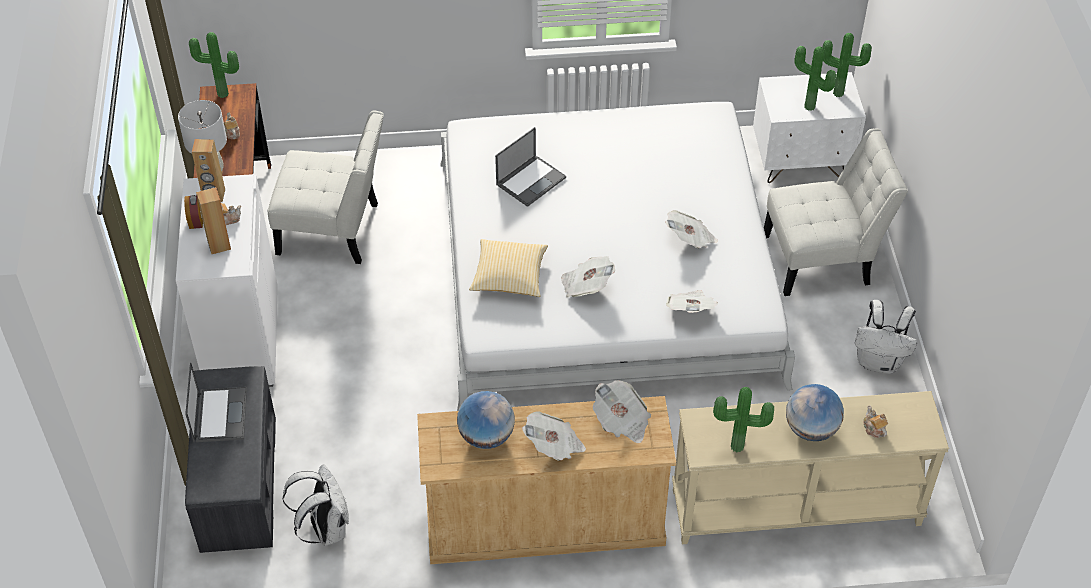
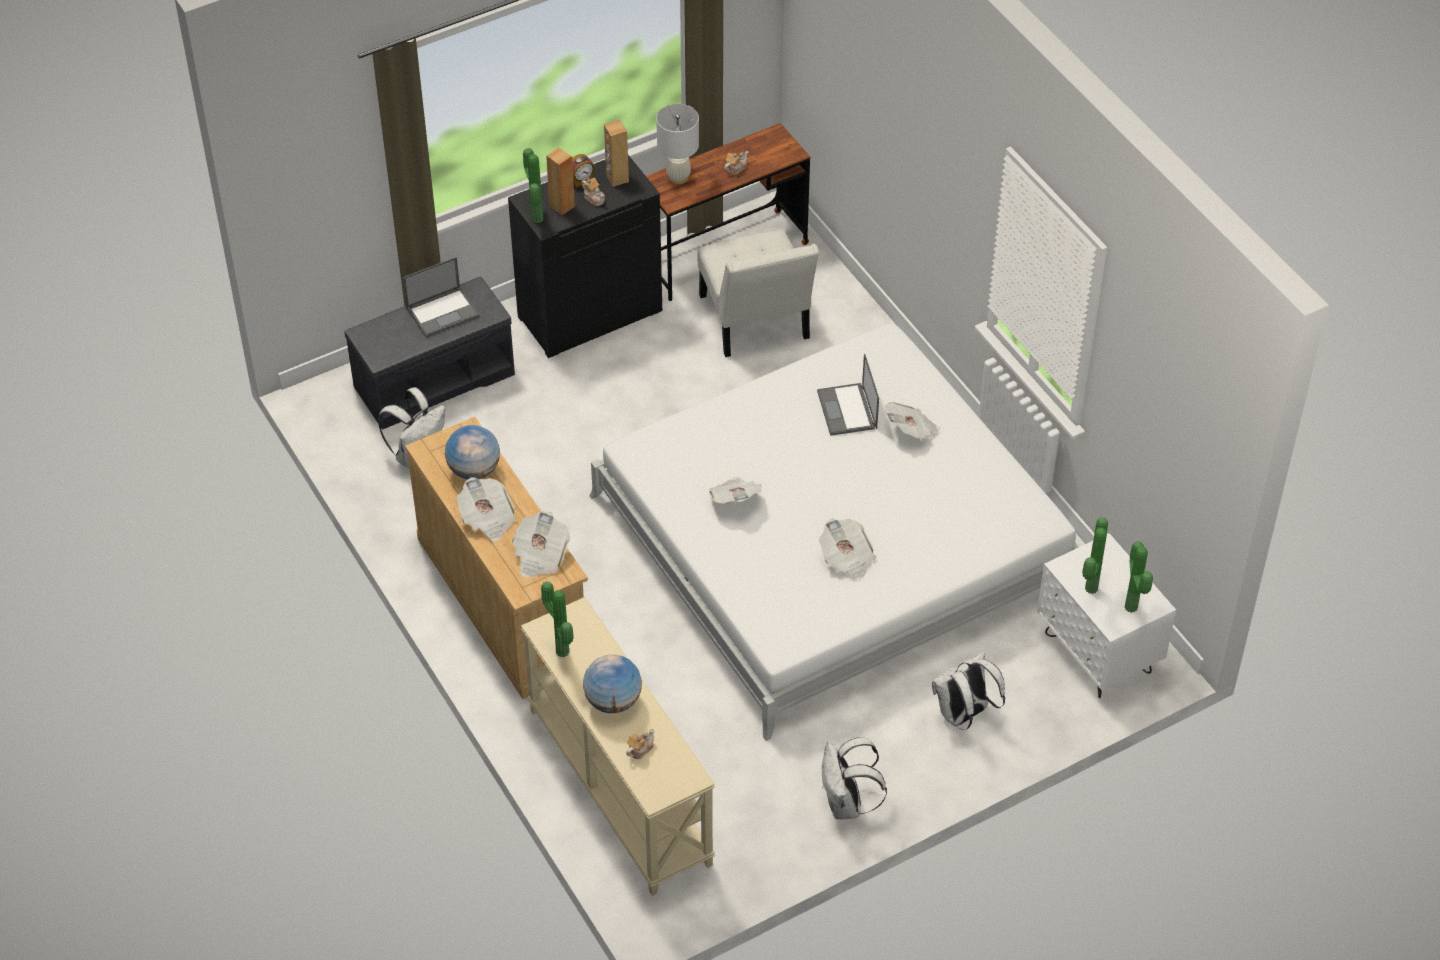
camera: 65 degrees right, 0 degrees up
(222, 95) = (778, 141): potted plant -> potted plant (535, 219)
(240, 337) = (590, 313): white cabinet -> black cabinet
(509, 277) = (712, 440): pillow -> none
(531, 180) = (847, 410): laptop -> laptop turned 60 degrees clockwise
(690, 310) = (751, 589): newspaper -> newspaper (911, 431)
(822, 259) = (963, 715): white chair -> white backpack

